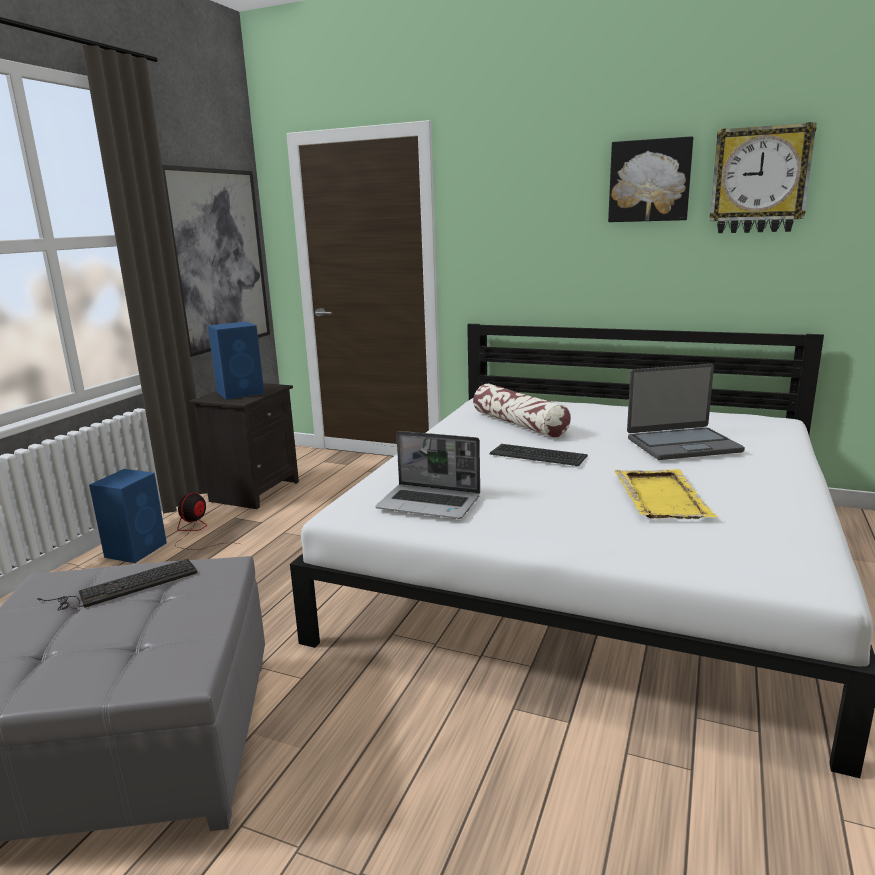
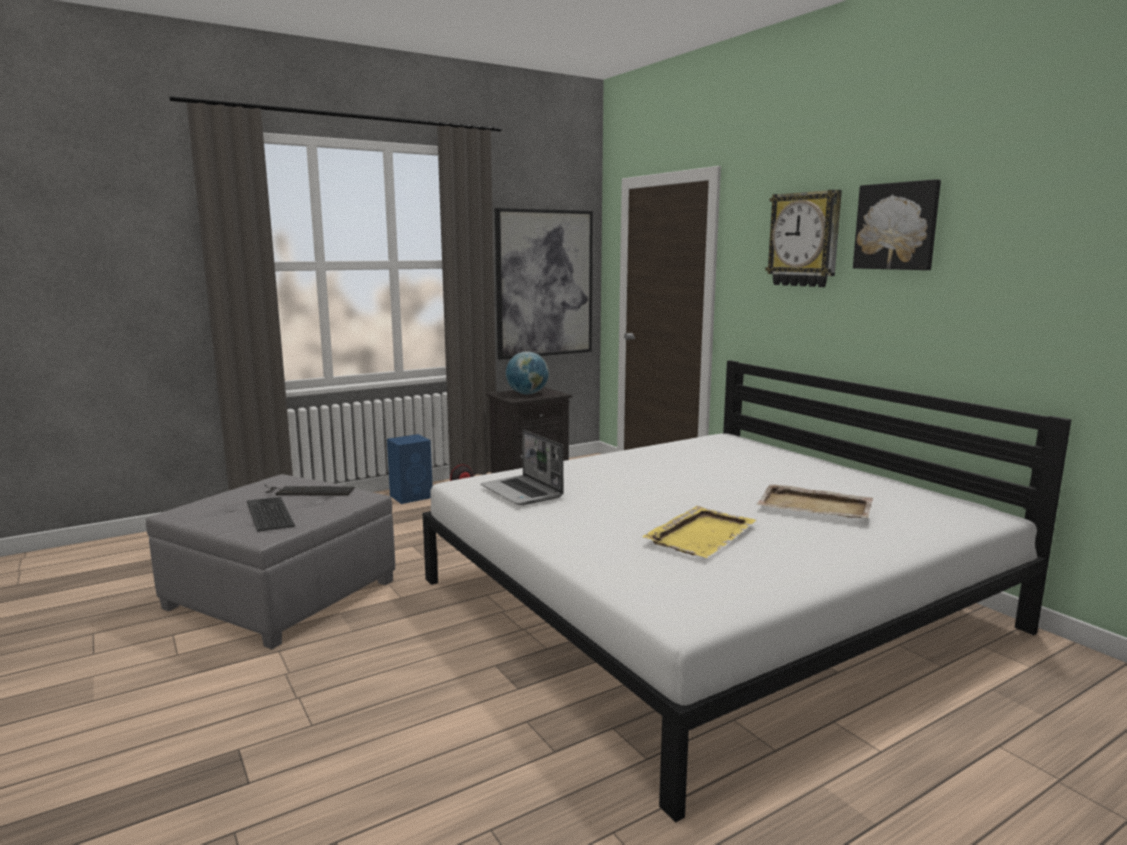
camera: 35 degrees right, 5 degrees down
(241, 392) = (527, 394): blue speaker -> globe
(519, 424) = (709, 460): pillow -> none
(538, 455) = (669, 483): keyboard -> keyboard (271, 514)
(682, 445) = (816, 506): laptop -> beige tray
(759, 180) = (1009, 228): wall clock -> wall clock (804, 239)

